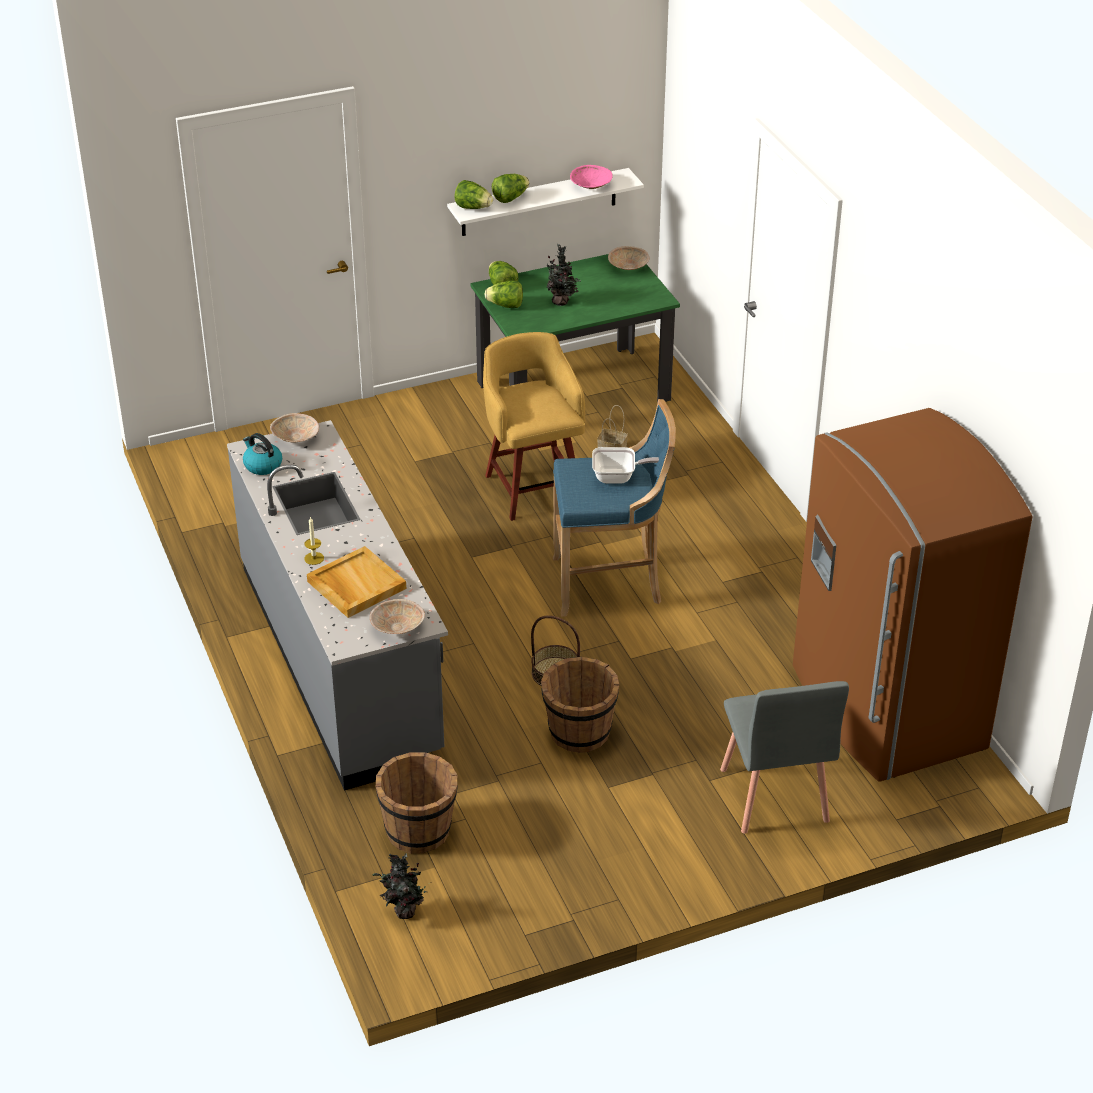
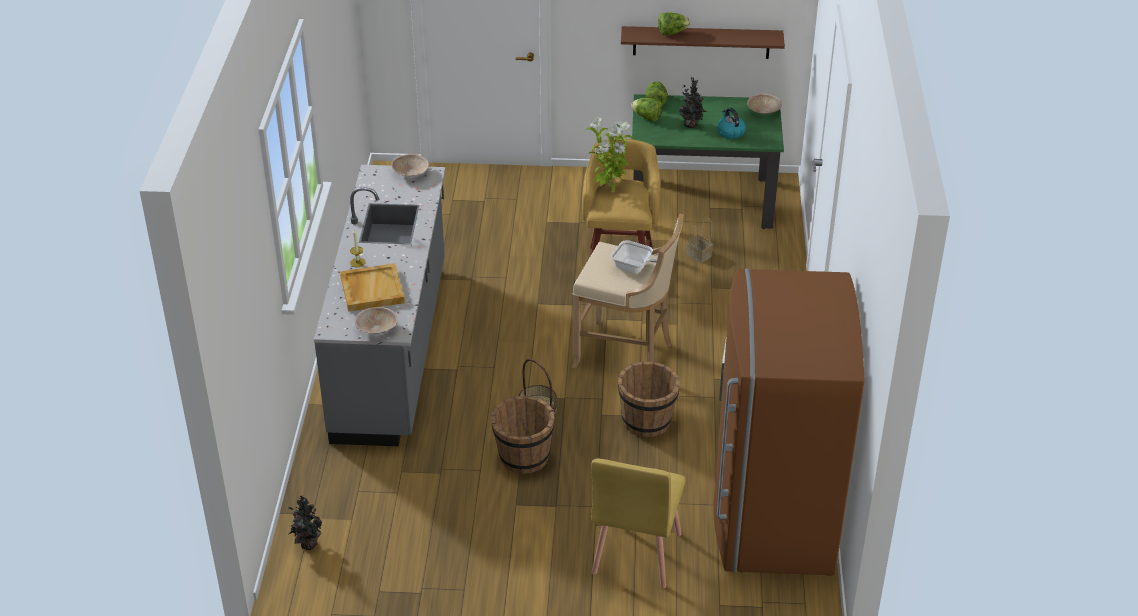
camera: 25 degrees right, 0 degrees up
(262, 465) = (373, 186): kettle -> kettle (730, 132)
(419, 830) = (359, 490): brown bucket -> brown bucket (647, 421)
(473, 207) = (638, 33): lettuce -> none
(515, 398) = (609, 189): none -> potted plant
(539, 202) = (701, 42): white shelf -> brown shelf
(590, 187) = (741, 38): pink bowl -> none
(610, 584) = (626, 354): blue stool -> beige stool
(773, 796) = (635, 553): grey chair -> yellow chair

